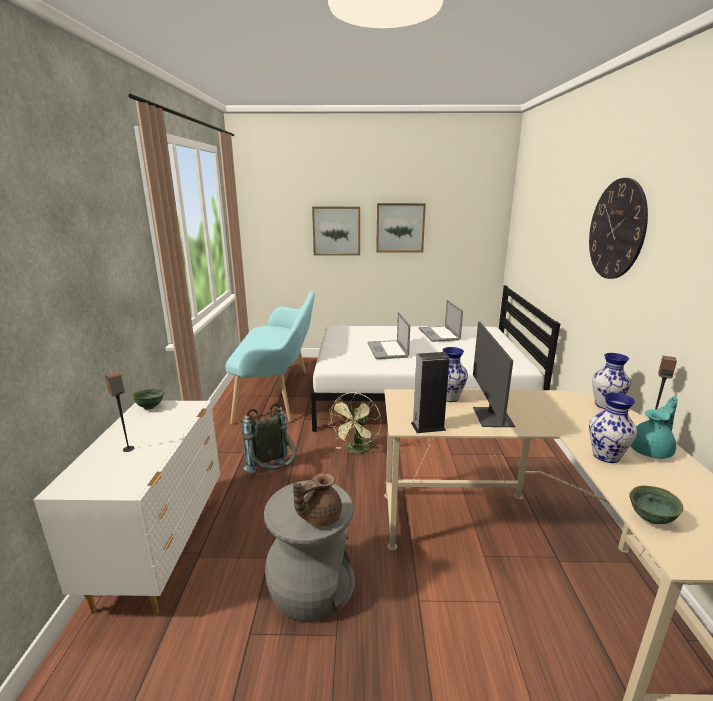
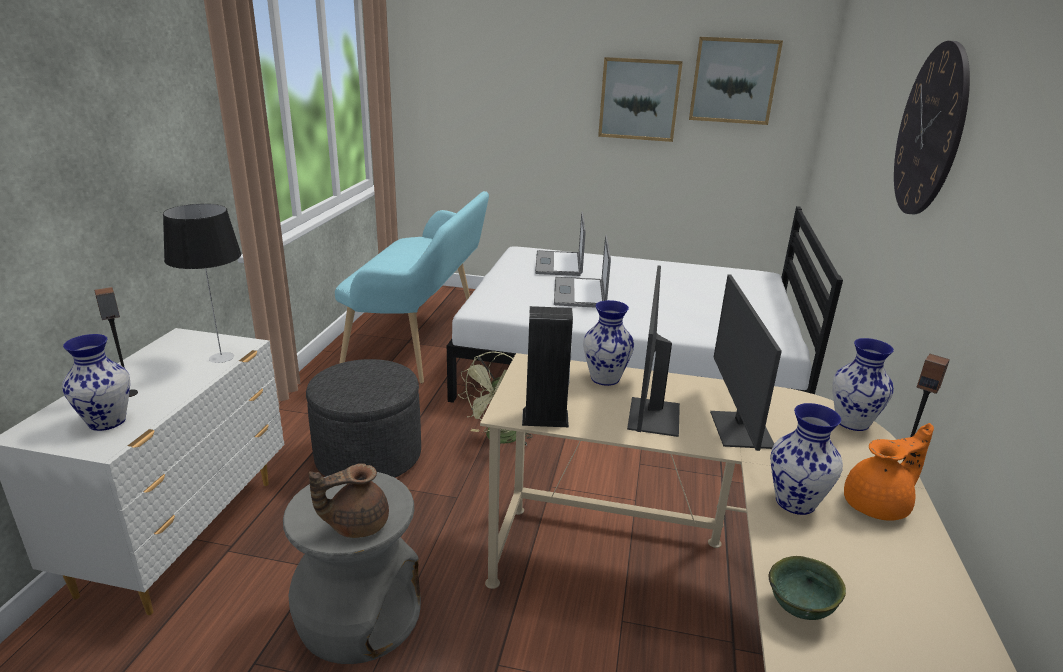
camera: 10 degrees right, 5 degrees up
(122, 471) = (107, 422): none -> vase
(149, 407) = (185, 340): green bowl -> none
(182, 416) = (221, 357): none -> table lamp
(273, 474) = (368, 456): grey backpack -> grey ottoman
(336, 231) = (539, 98): picture -> picture (734, 81)
(439, 334) = (674, 276): laptop -> laptop (558, 264)
(547, 418) = (739, 430): none -> monitor
(651, 451) = (878, 505): turquoise teapot -> orange teapot

